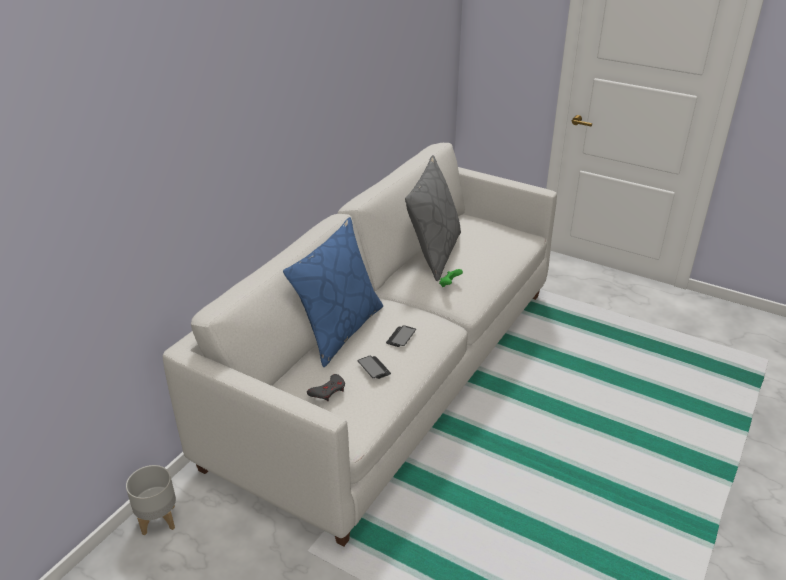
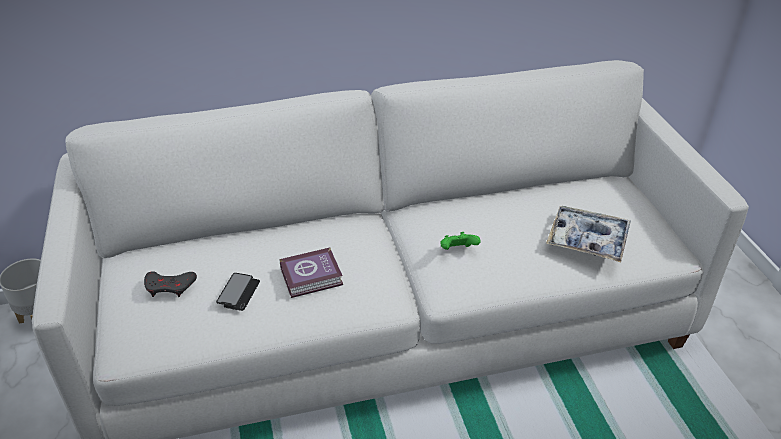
camera: 45 degrees right, 5 degrees up
(339, 330) = (277, 230): blue pillow -> none
(401, 337) = (313, 277): phone -> book
(433, 253) = (501, 204): grey pillow -> none
(495, 248) = (587, 240): none -> tray

